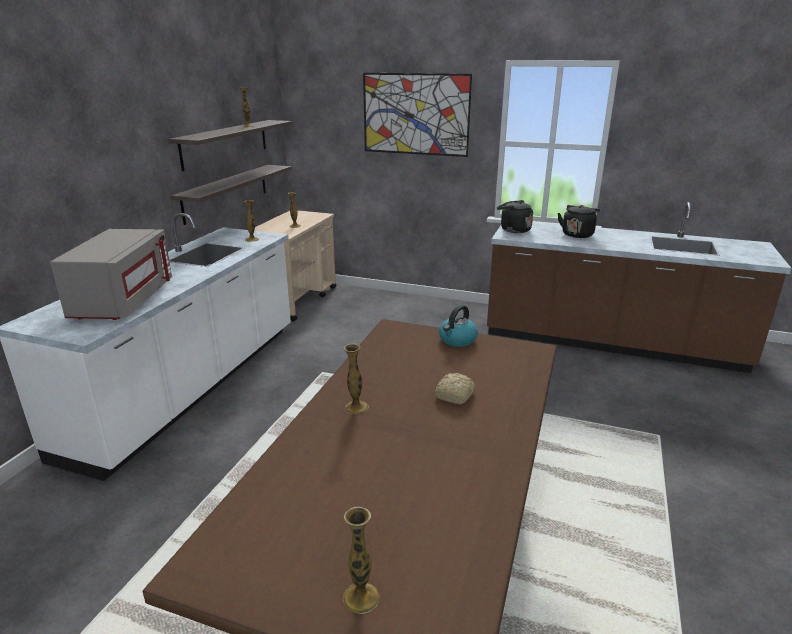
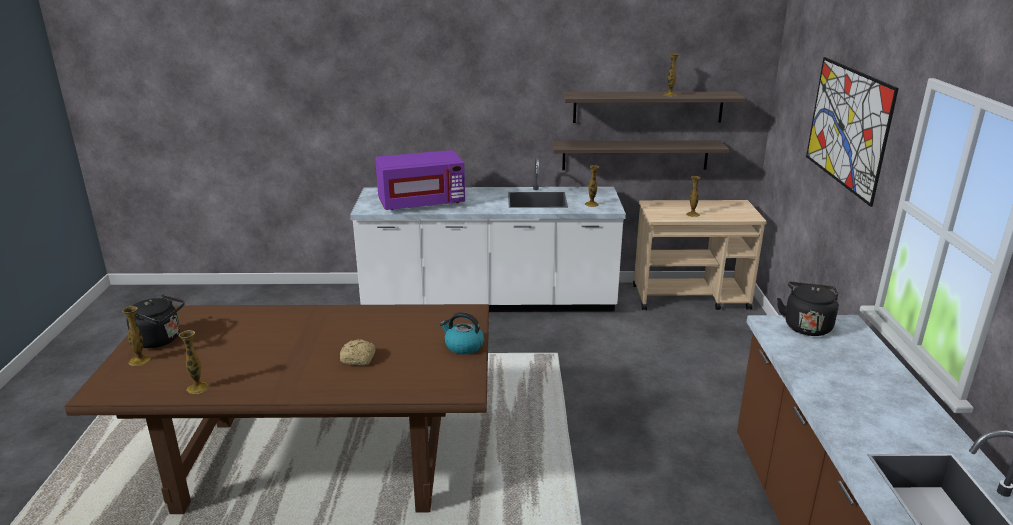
camera: 70 degrees right, 0 degrees up
(123, 301) = (421, 203): grey microwave -> purple microwave
(356, 407) = (327, 322): vase -> vase (198, 388)
(577, 234) = (856, 379): black kettle -> black kettle (160, 340)

